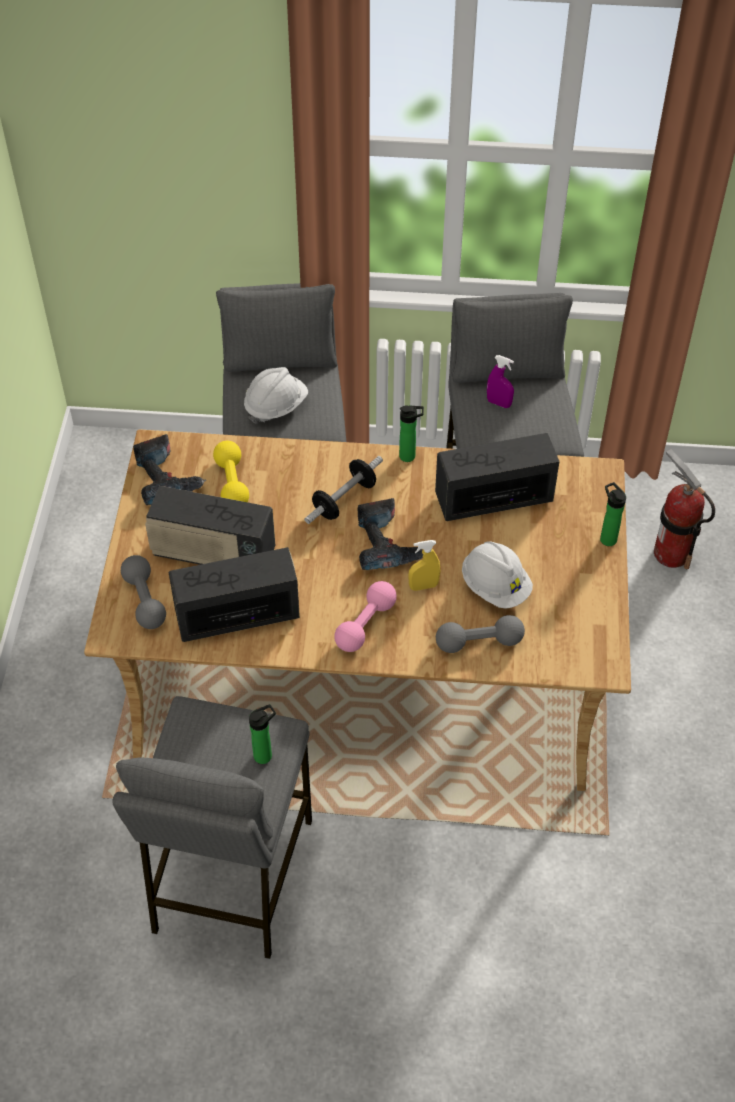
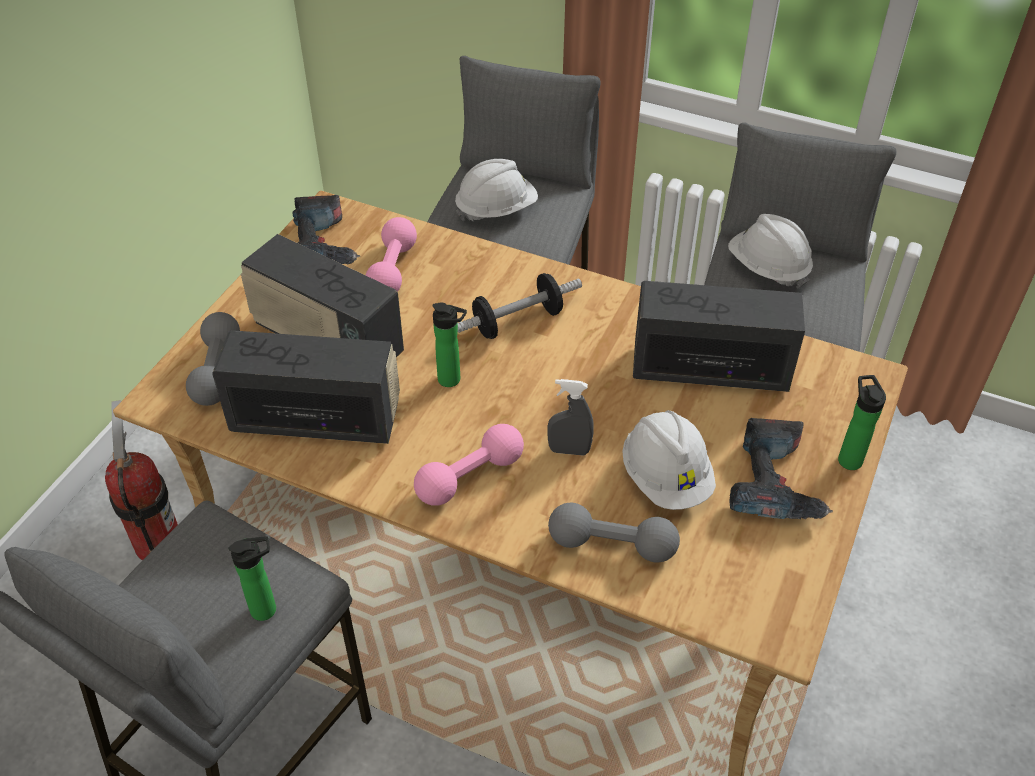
camera: 20 degrees right, 5 degrees down
(232, 483) = (392, 270): yellow dumbbell -> pink dumbbell
(386, 544) = (545, 386): power drill -> power drill (775, 483)
(410, 456) = (623, 293): bottle -> bottle (452, 380)
(423, 586) = (569, 450): yellow spray bottle -> grey spray bottle
(498, 403) = (767, 268): purple spray bottle -> white hard hat
(671, 553) = (955, 526): fire extinguisher -> fire extinguisher (158, 542)

